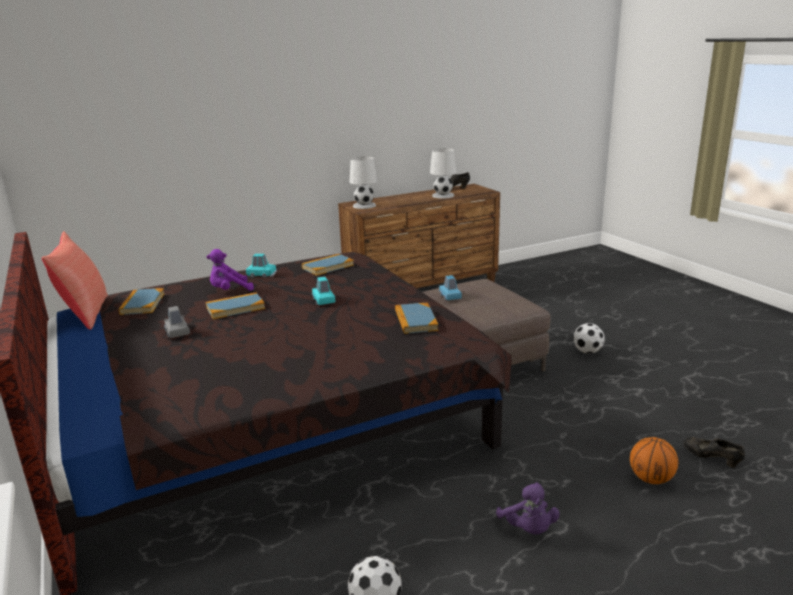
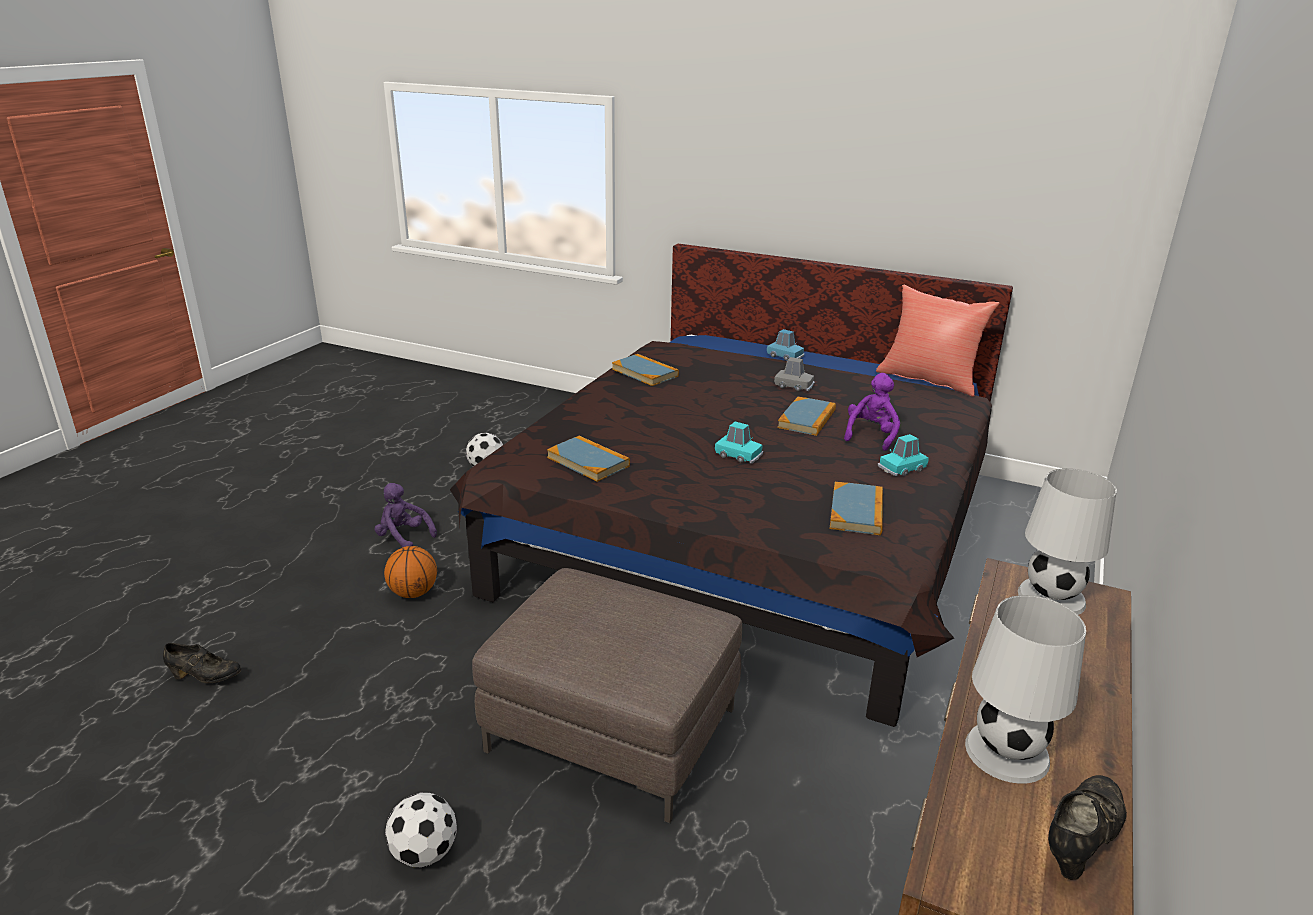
camera: 140 degrees right, 5 degrees up
(142, 304) = (907, 397): book -> book (645, 372)
(450, 296) = (661, 609): blue toy car -> blue toy car (785, 356)
(650, 479) = (288, 622): basketball -> basketball (413, 593)

